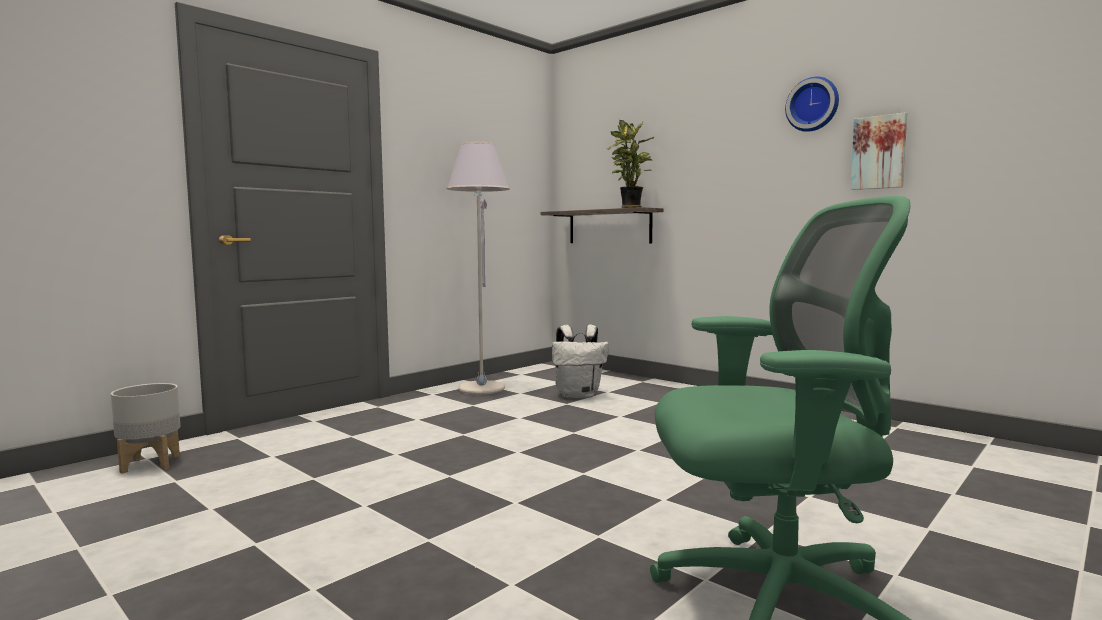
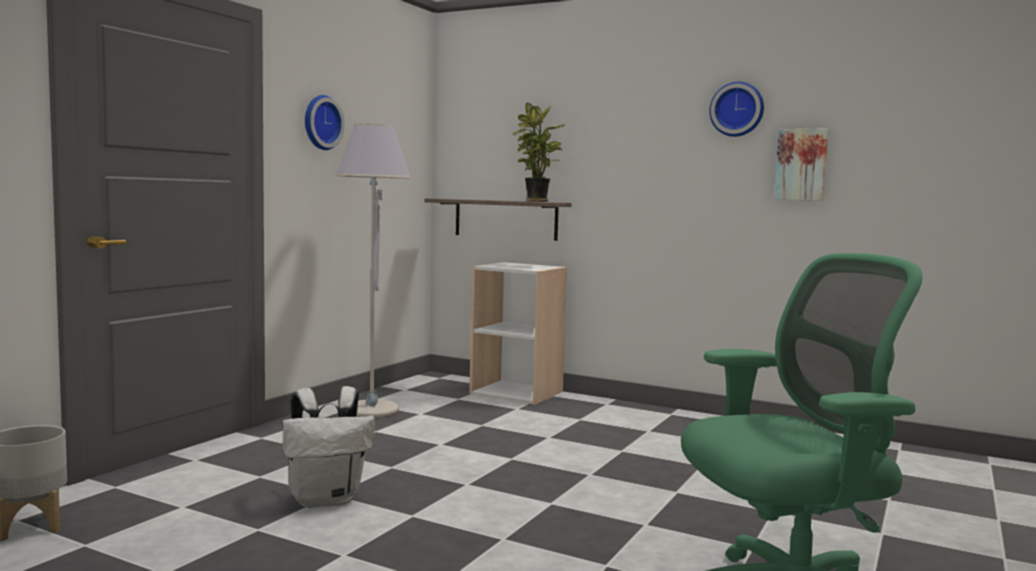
camera: 15 degrees left, 0 degrees up
(438, 146) = (320, 122): none -> wall clock
(578, 395) = (488, 414): white backpack -> white backpack (327, 499)
(617, 379) = (518, 392): none -> white bookcase

